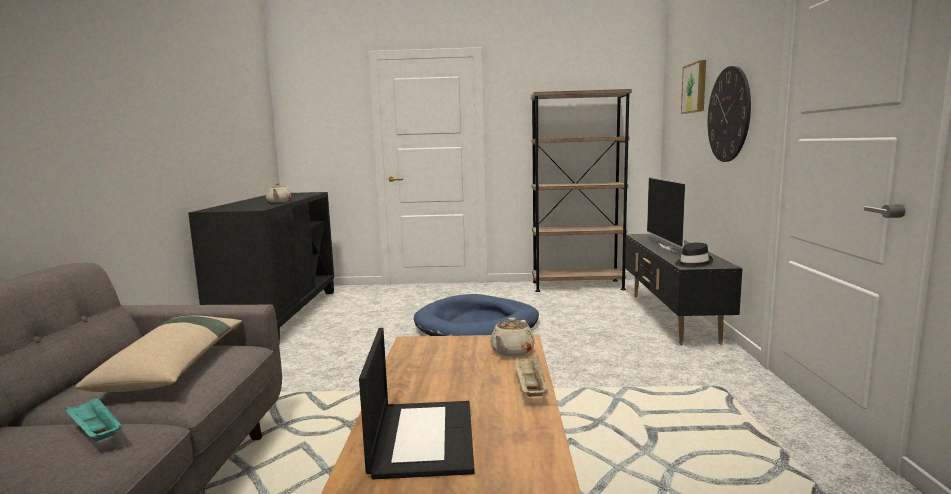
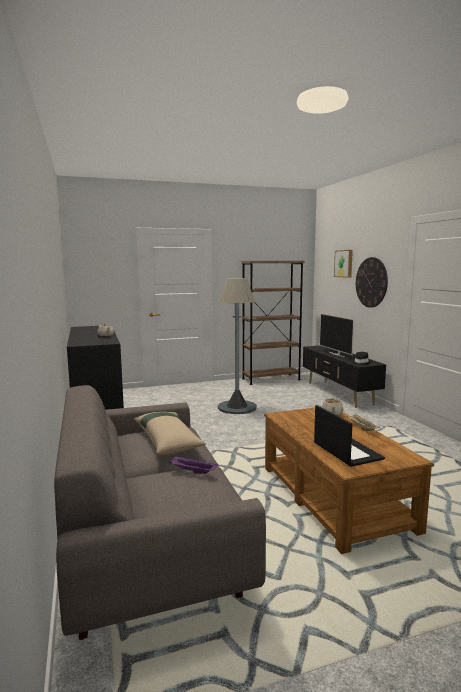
camera: 20 degrees left, 0 degrees up
(95, 433) = (192, 472): turquoise tray -> purple tray
(477, 325) = (237, 407): blue dog bed -> grey floor lamp

